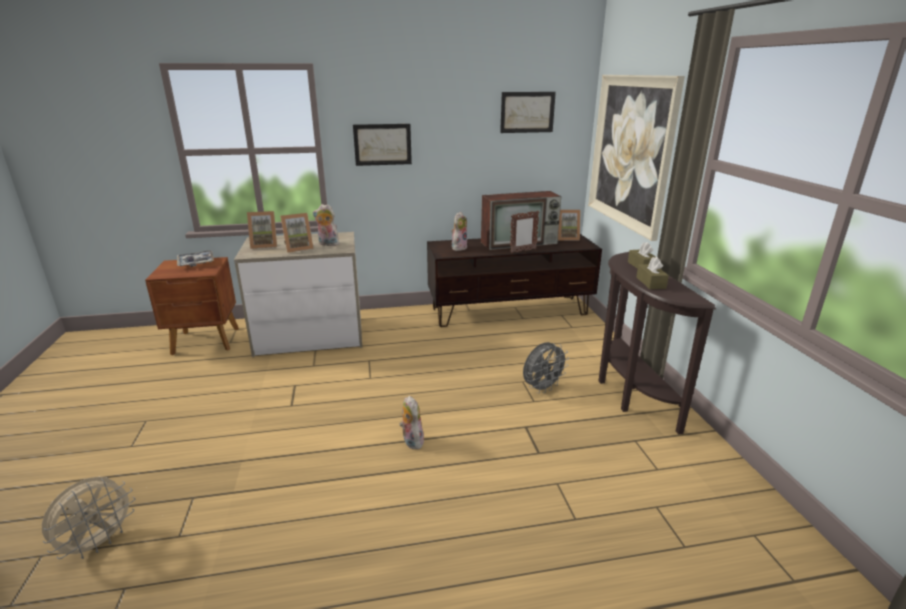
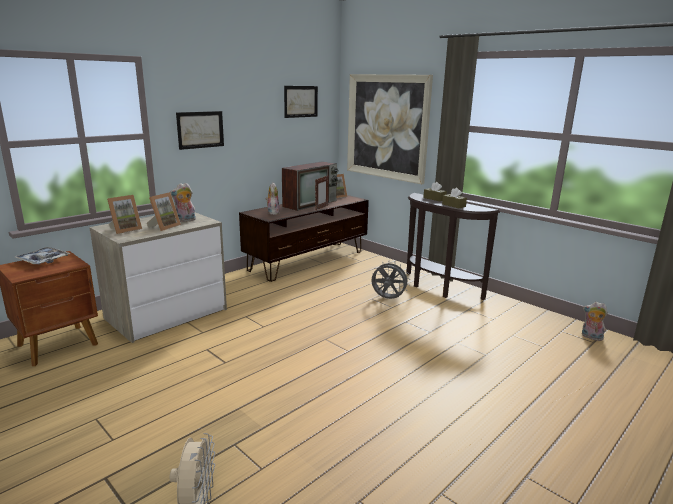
camera: 35 degrees left, 5 degrees down
(411, 441) = (347, 352): plush toy -> plush toy (591, 337)
(542, 388) = (388, 299): grey fan -> grey fan turned 90 degrees counterclockwise

